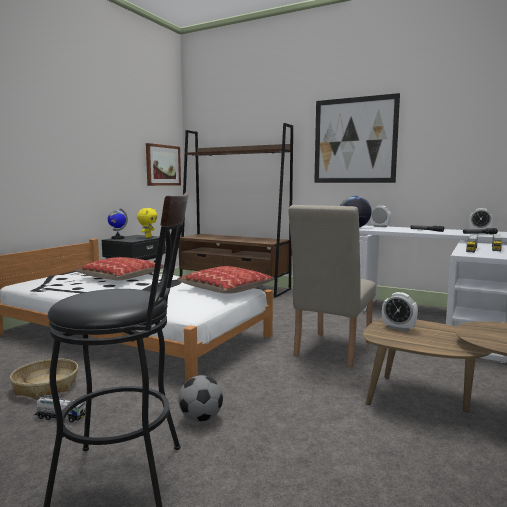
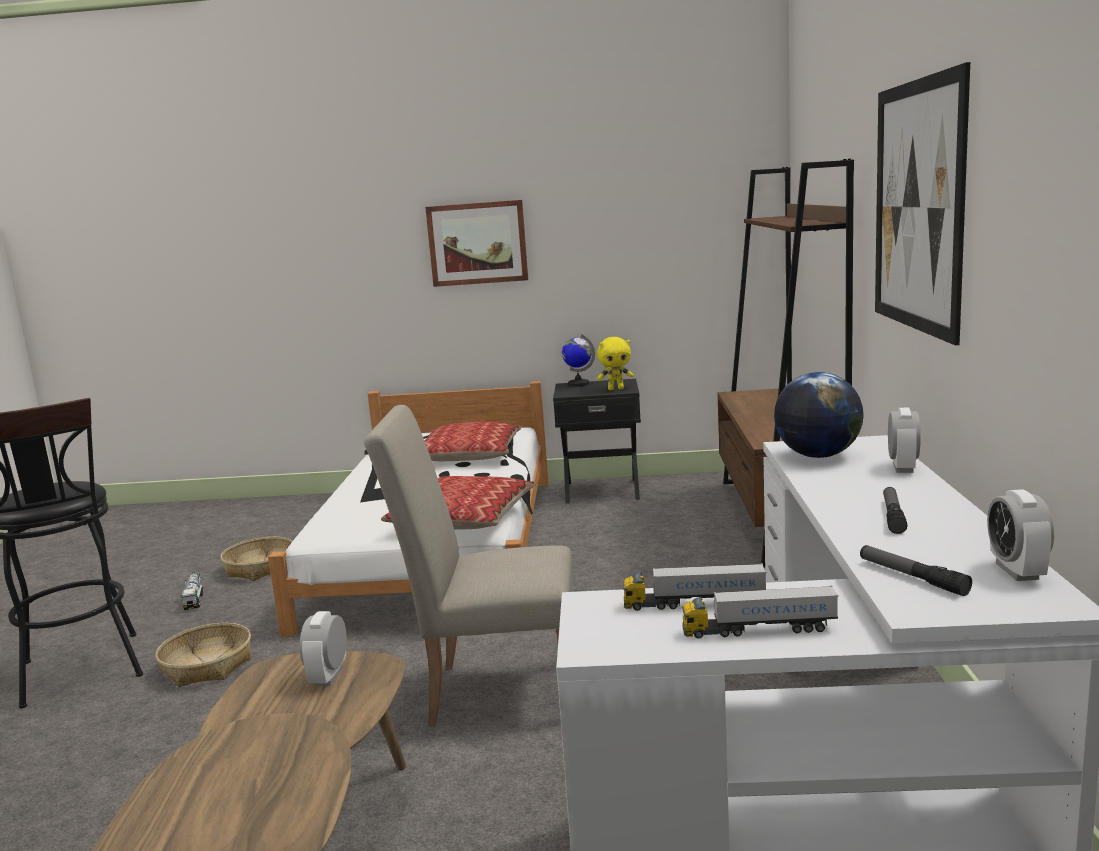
camera: 65 degrees right, 5 degrees up
(163, 165) = (720, 244): picture -> picture (477, 243)
(201, 418) = (208, 665): football -> basket

